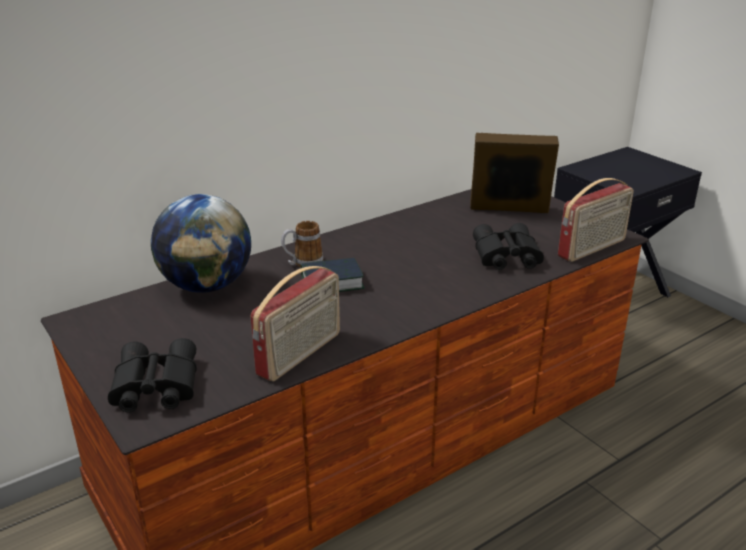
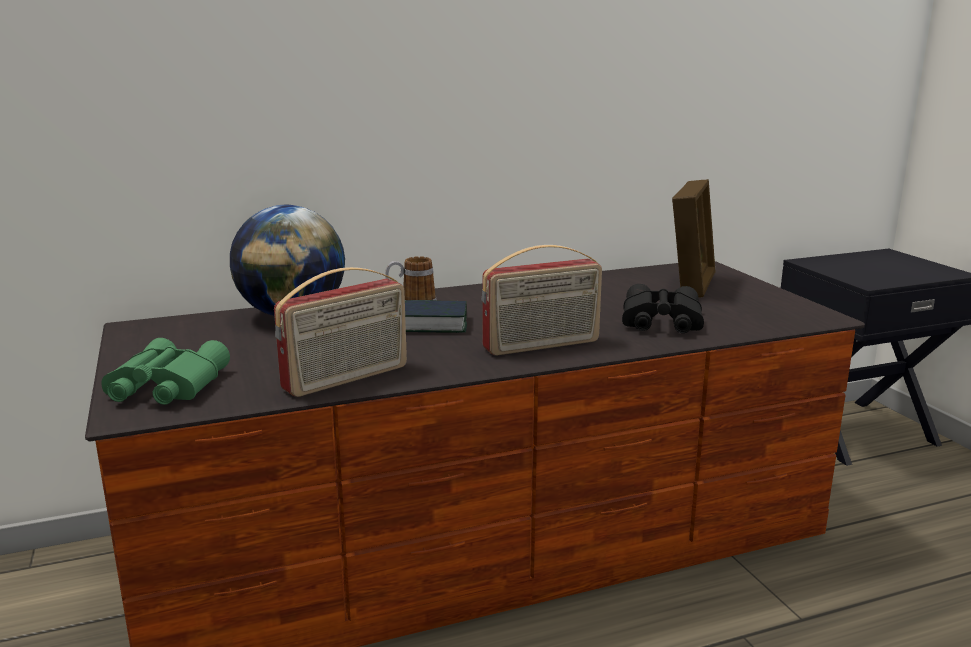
camera: 15 degrees right, 10 degrees down
(153, 387) = (164, 387): black binoculars -> green binoculars
(508, 210) = (691, 285): picture frame -> picture frame turned 90 degrees clockwise
(592, 249) = (780, 325): radio -> radio (542, 346)

